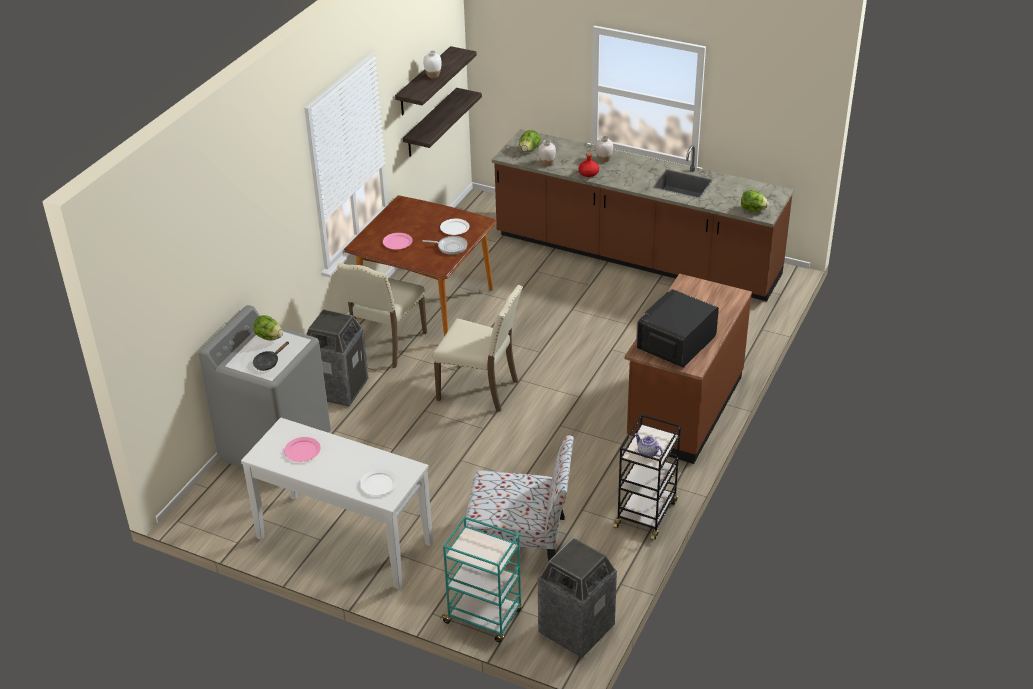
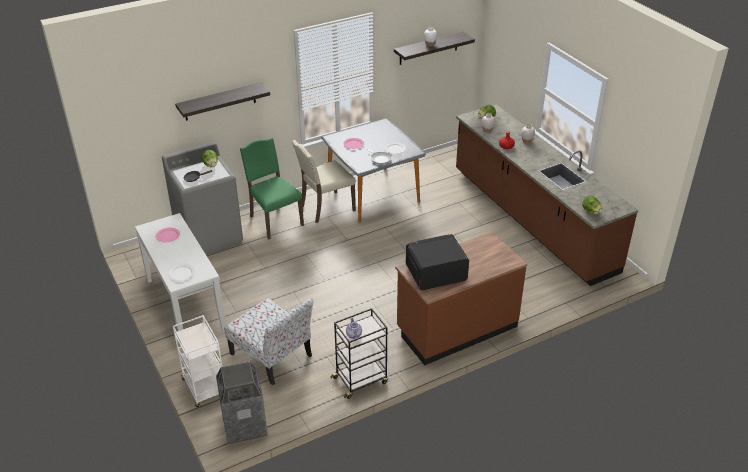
camera: 35 degrees right, 0 degrees up
(338, 388) = (274, 220): trash can -> green chair
(425, 304) = (372, 194): brown dining table -> grey dining table
(431, 123) = (432, 79): shelf -> shelf (220, 102)
(480, 389) = (348, 257): beige chair -> none
(484, 617) = (205, 388): turquoise cart -> white cart

